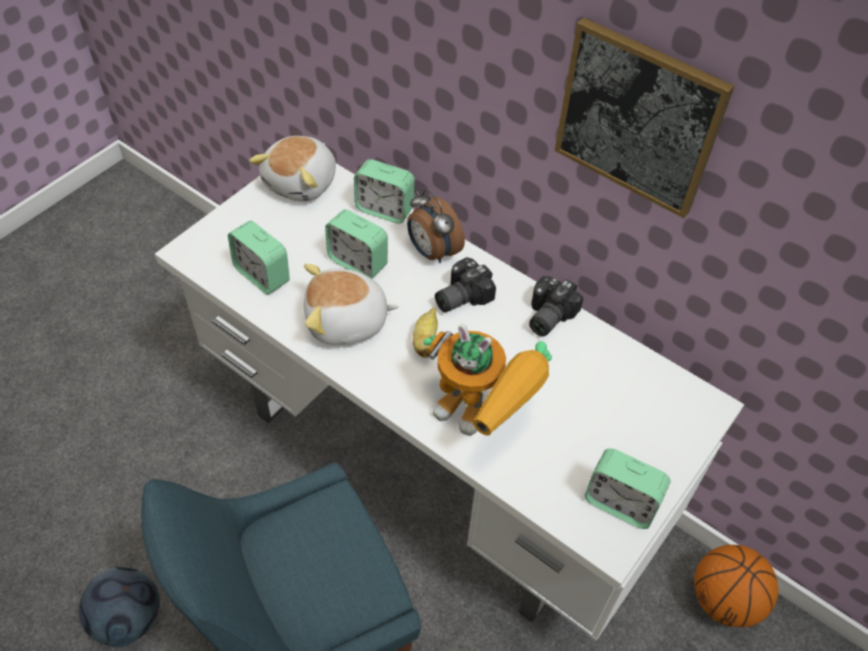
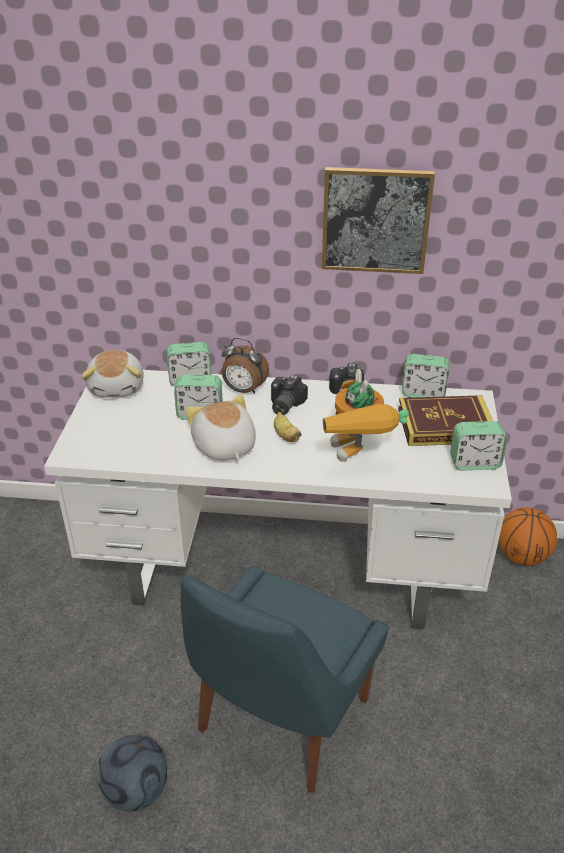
camera: 30 degrees left, 15 degrees down
(262, 275) = (139, 446): alarm clock -> alarm clock (423, 393)
(347, 322) = (224, 447): plush toy -> plush toy turned 105 degrees clockwise
(482, 417) = (357, 458): toy robot -> toy robot turned 75 degrees clockwise
(631, 427) = (445, 425): none -> book

